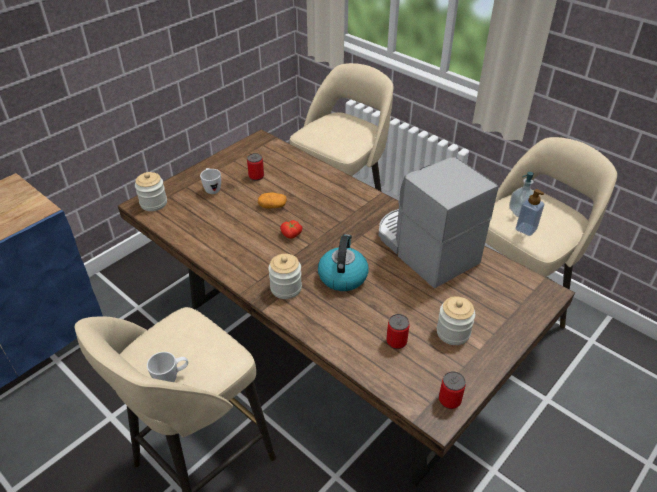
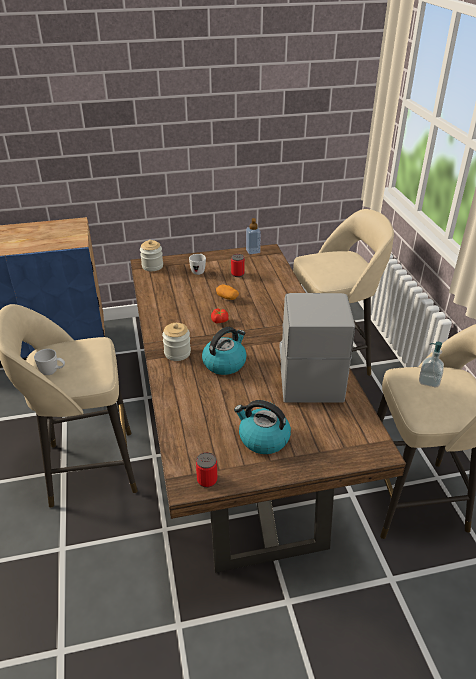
camera: 35 degrees right, 5 degrees down
(396, 342) = (213, 423): can -> none
(453, 332) = (263, 438): jar -> kettle
(526, 229) = (418, 396): soap dispenser -> soap dispenser (253, 251)

